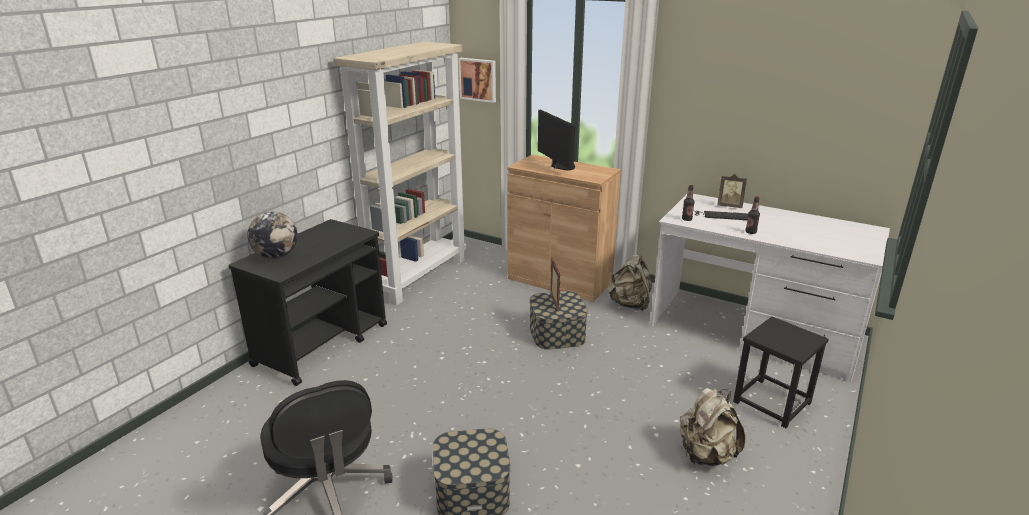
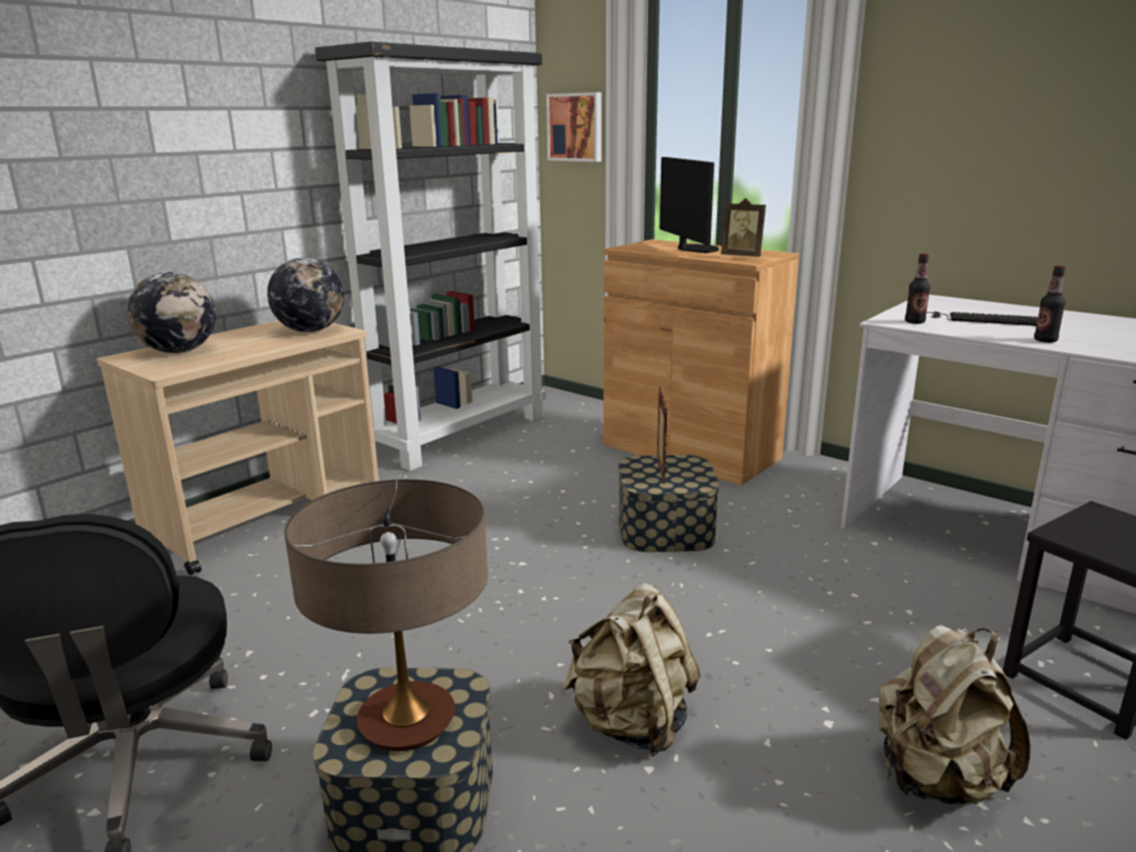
camera: 10 degrees right, 5 degrees down
(323, 344) = (267, 517): black cart -> beige cart
(345, 234) = (310, 331): none -> globe
(418, 276) = (460, 434): beige bookcase -> black bookcase
(472, 457) = (407, 722): none -> table lamp
(630, 304) = (808, 492): beige backpack -> beige backpack (632, 723)
(729, 206) = (1001, 309): picture frame -> picture frame (743, 256)

